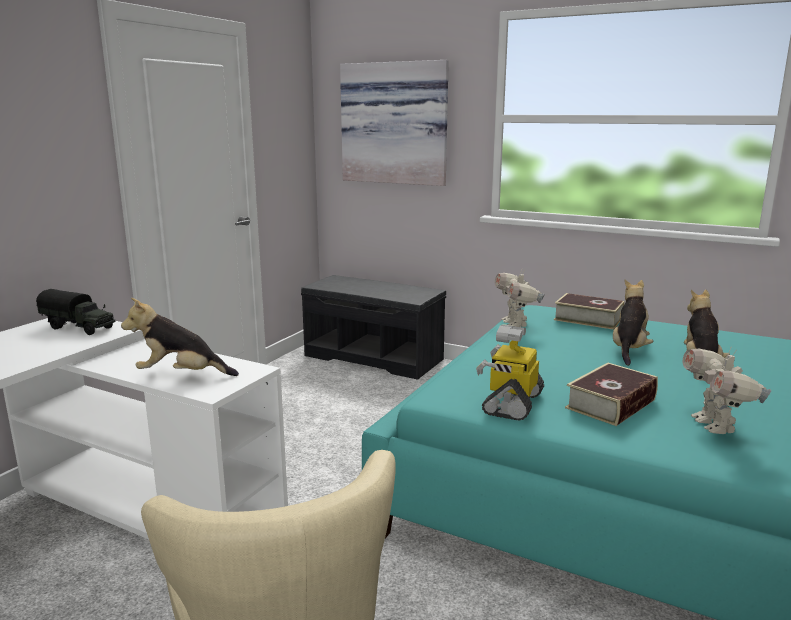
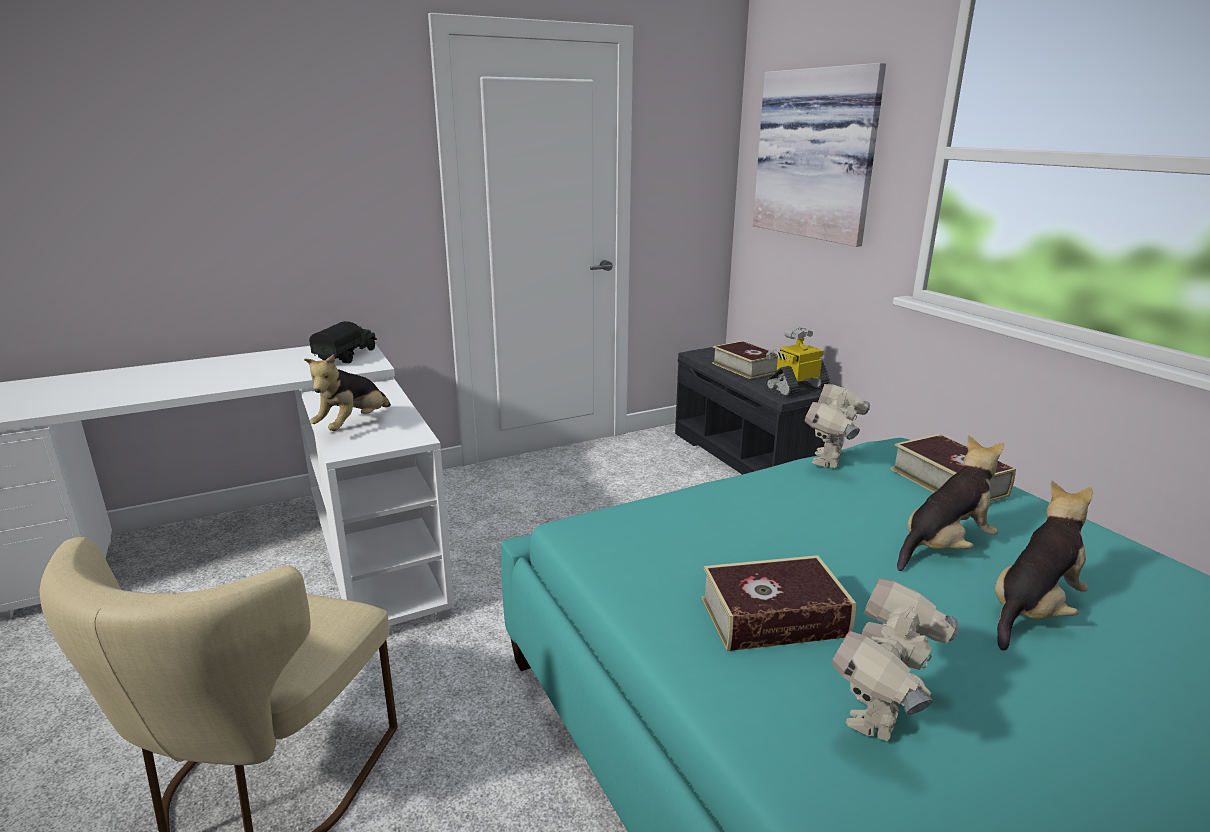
camera: 35 degrees right, 5 degrees up
(79, 327) = (348, 356): toy truck -> toy truck turned 135 degrees counterclockwise
(181, 375) = (353, 425): plush toy -> plush toy turned 105 degrees counterclockwise
(364, 288) = (745, 367): none -> book
(511, 403) = (646, 566): toy robot -> toy robot (796, 388)

